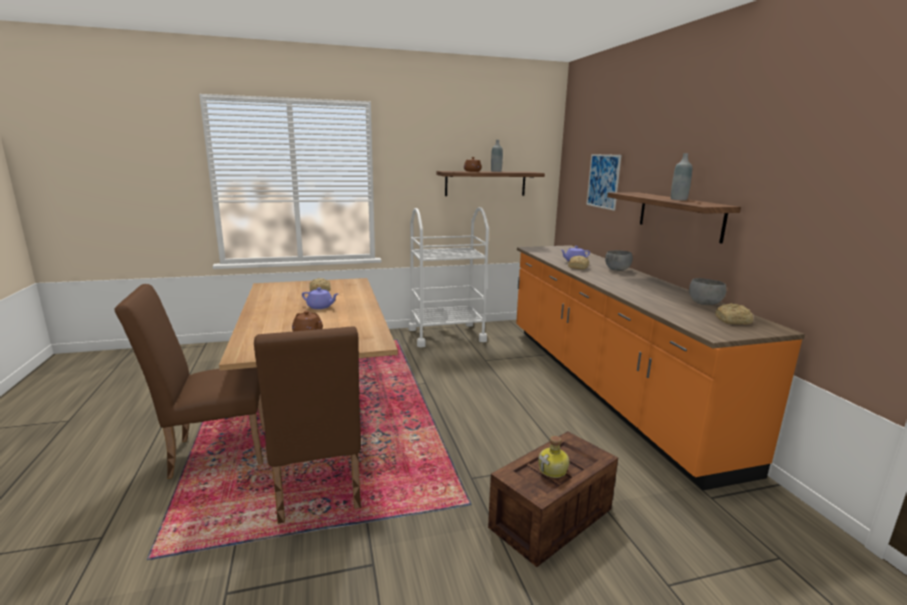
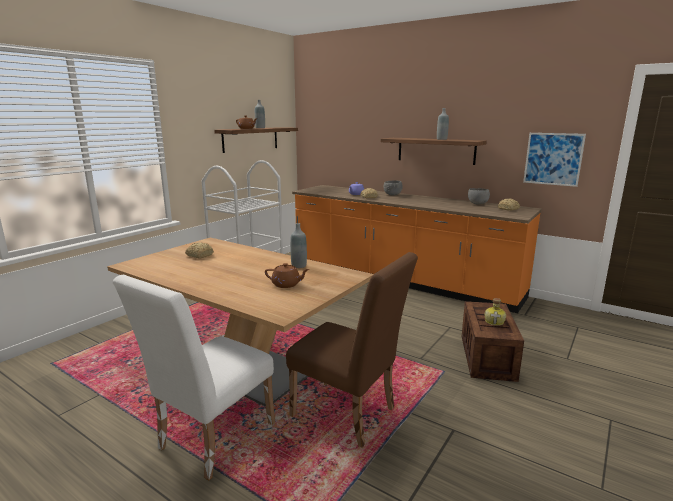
camera: 40 degrees left, 0 degrees up
(212, 452) = (210, 440): brown chair -> white chair
(320, 307) = (238, 266): purple teapot -> none
(360, 321) = (299, 265): none -> grey bottle
(603, 181) = (353, 131): picture -> picture (553, 159)

